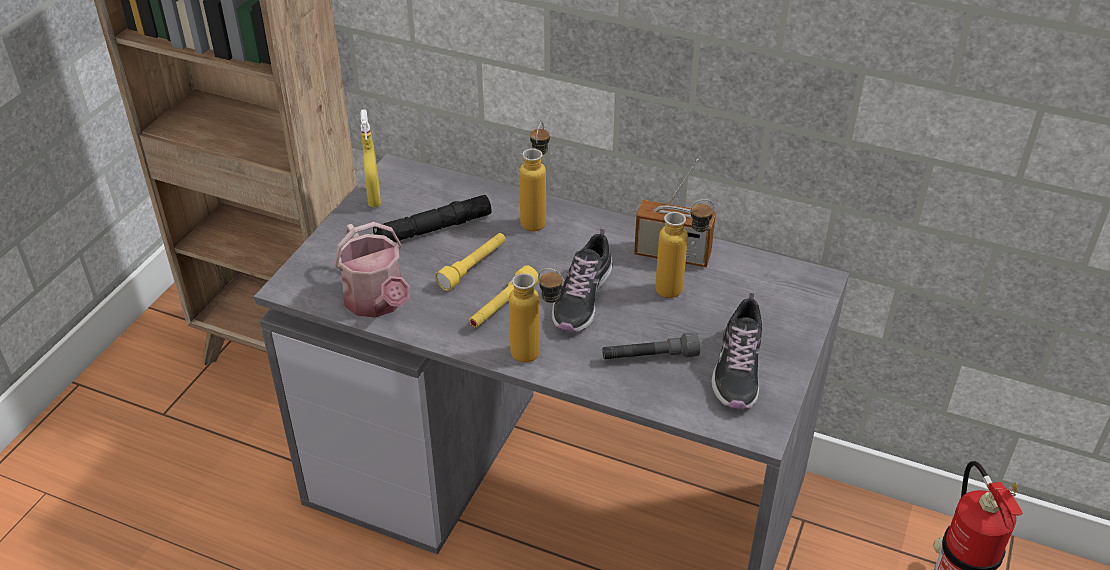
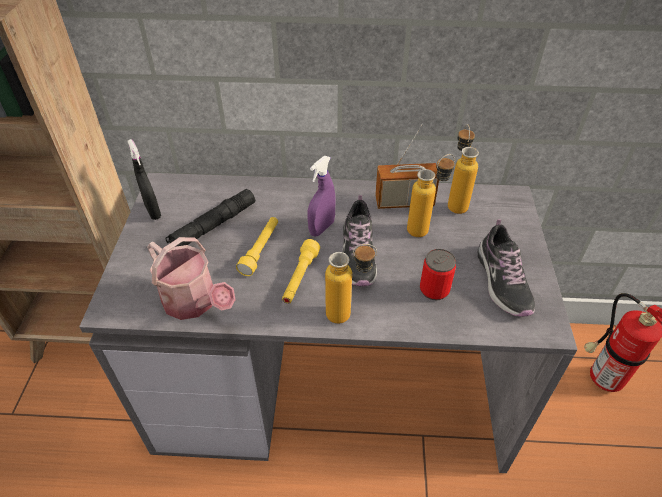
camera: 20 degrees left, 5 degrees up
(374, 198) = (153, 211): yellow spray bottle -> black spray bottle
(536, 218) = (290, 197): bottle -> bottle (455, 202)
(555, 260) = (322, 228): none -> purple spray bottle
(649, 357) = (434, 290): grey flashlight -> can

